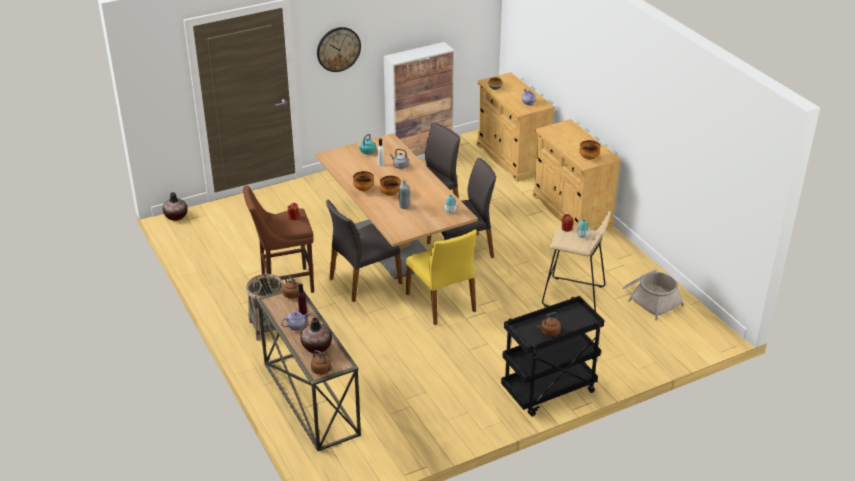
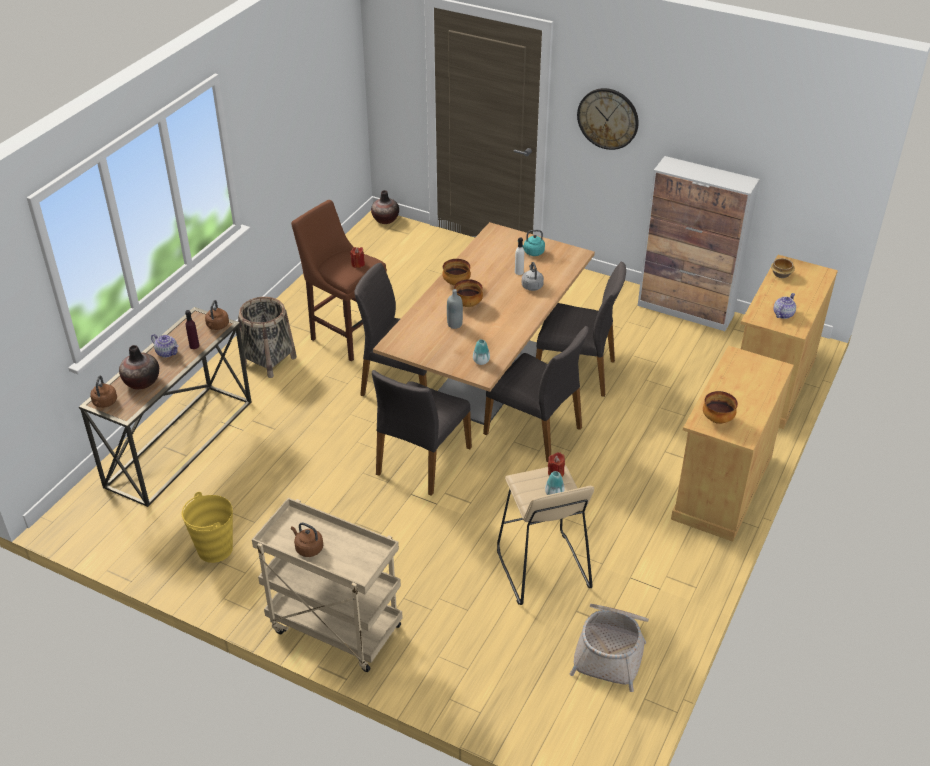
camera: 55 degrees right, 5 degrees up
(433, 418) = (214, 549): none -> yellow bucket
(442, 302) = (422, 461): yellow chair -> grey chair
(548, 392) = (333, 628): black cart -> beige cart

